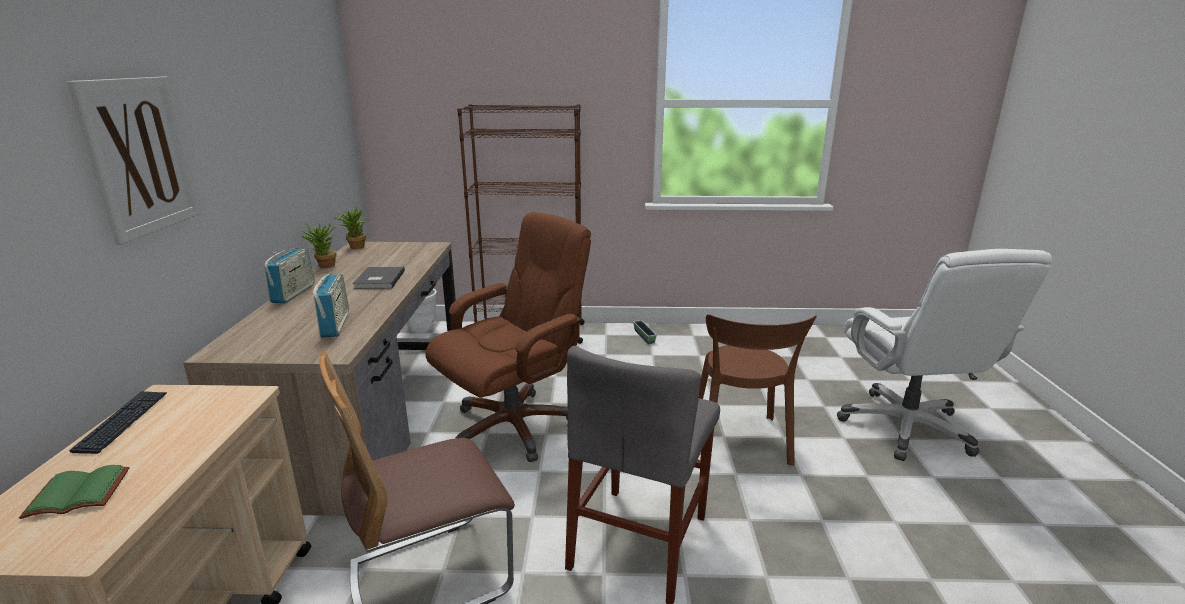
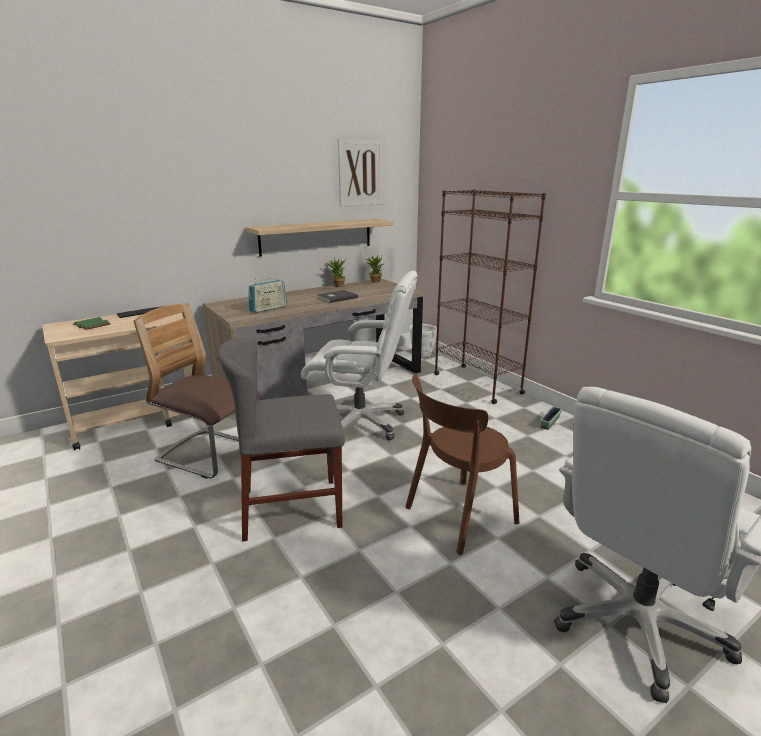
camera: 55 degrees right, 0 degrees up
(139, 156) = (202, 197): picture -> picture (360, 173)
(283, 196) = (316, 236): none -> shelf
(293, 293) = (294, 292): radio -> none
(514, 425) = (361, 422): brown office chair -> white office chair

